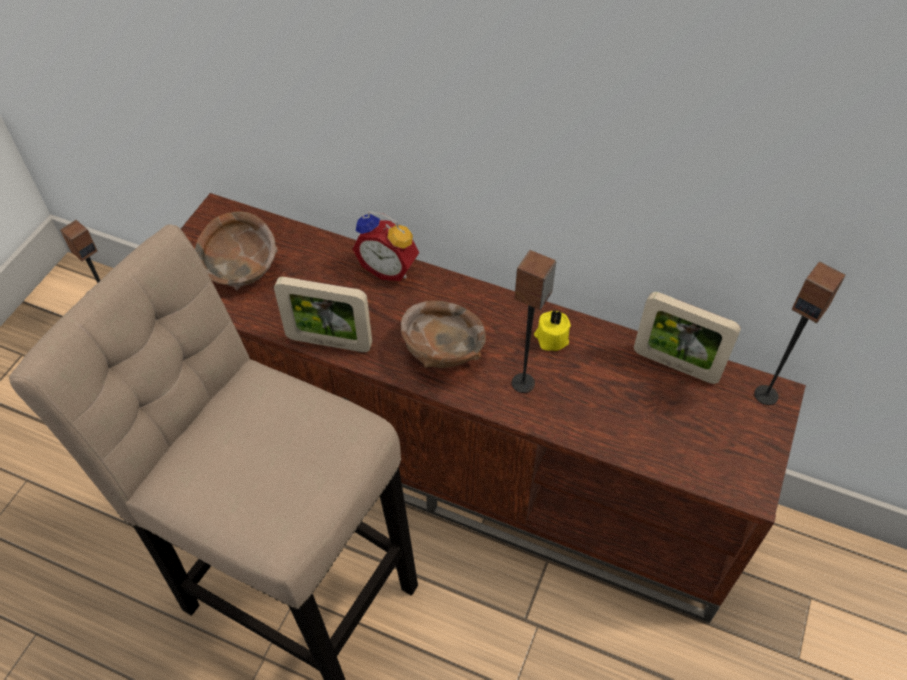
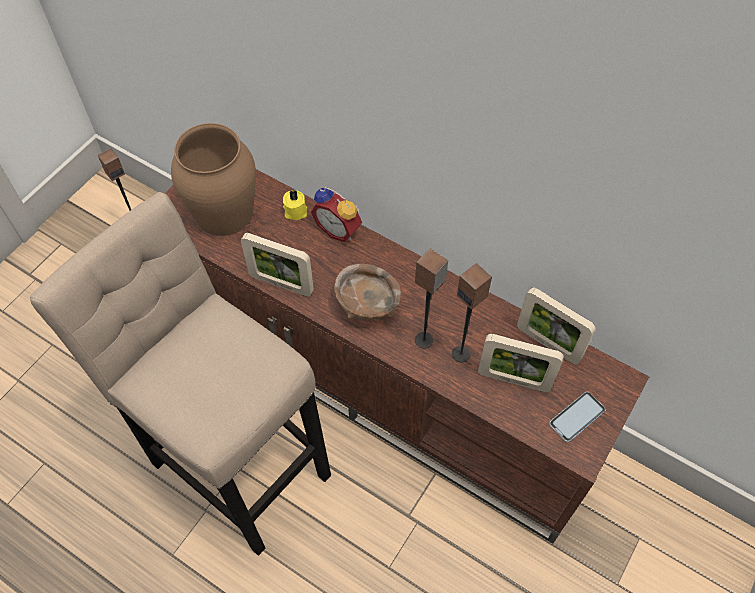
camera: 10 degrees right, 5 degrees up
(240, 267) = (225, 212): brown bowl -> brown vase
(551, 338) = (454, 307): yellow candle -> yellow candle (295, 211)
(645, 414) = (513, 380): none -> picture frame
(732, 446) = (576, 417): none -> phone
(766, 394) = (615, 379): speaker -> speaker (461, 354)

